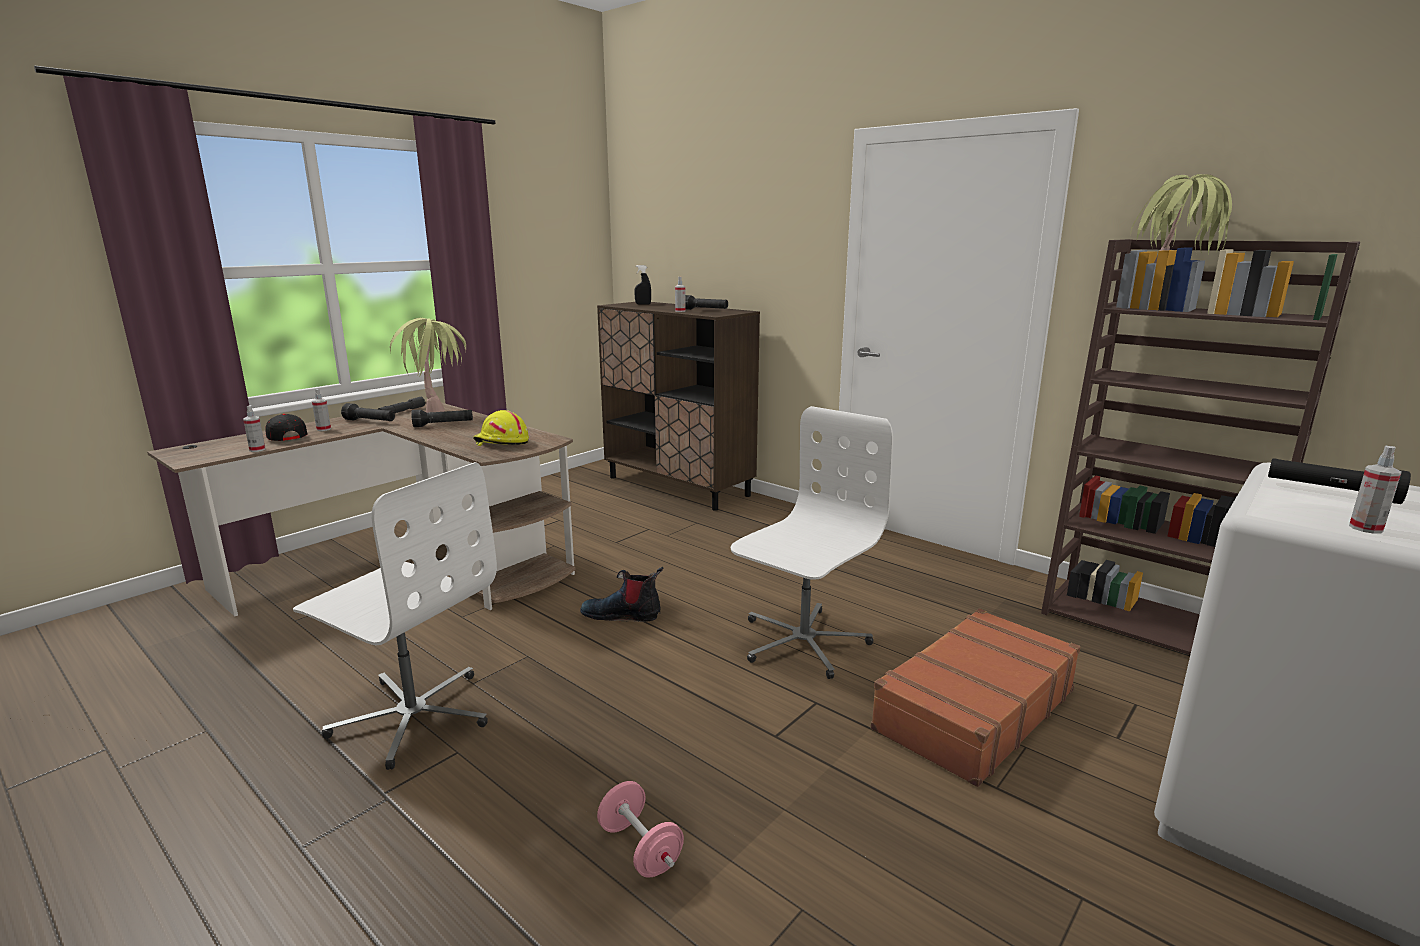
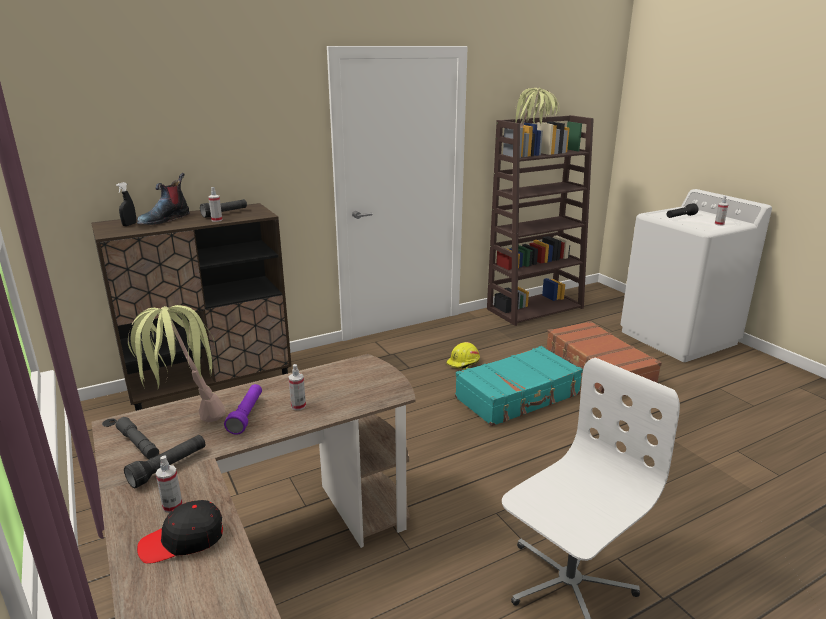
camera: 70 degrees left, 5 degrees up
(257, 450) = (241, 560): spray bottle -> spray bottle (298, 406)
(443, 425) = (247, 415): black flashlight -> purple flashlight
(501, 442) = (355, 385): yellow hard hat -> yellow hard hat (463, 363)
(622, 615) = (451, 458): boot -> boot (164, 219)
(640, 848) = (705, 489): pink dumbbell -> none
(802, 642) = (518, 396): white office chair -> turquoise suitcase

